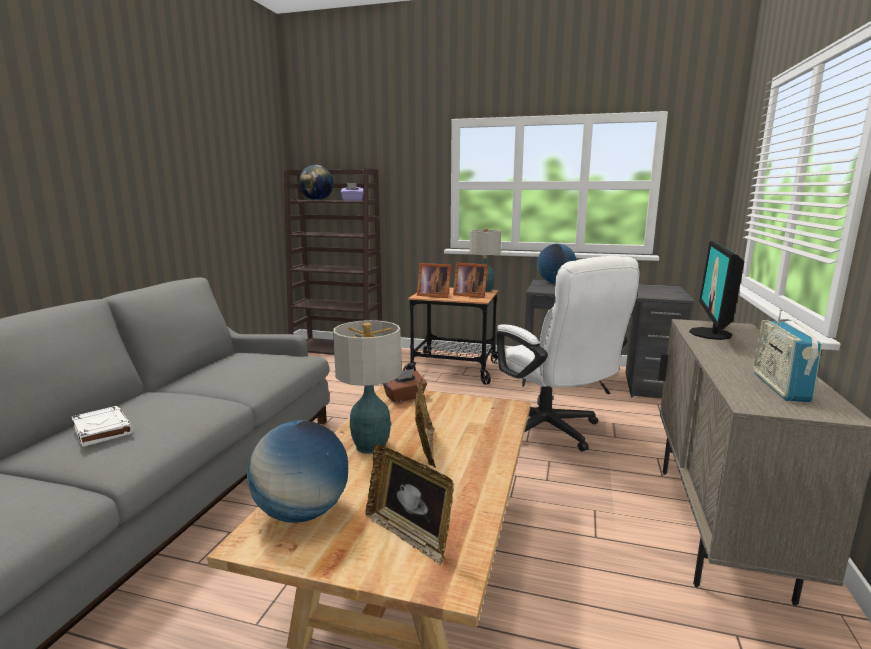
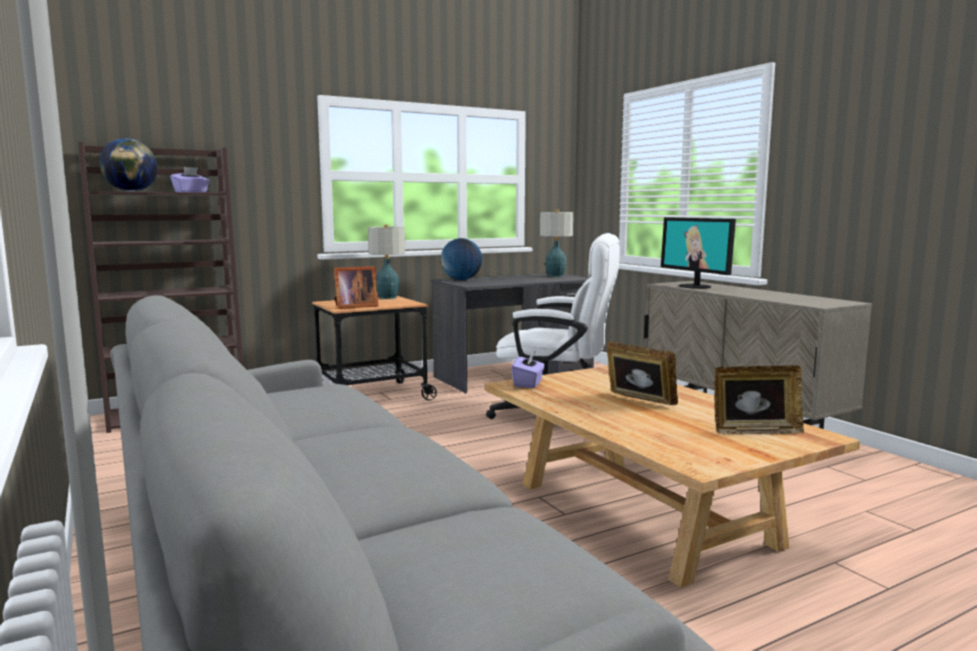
camera: 45 degrees left, 5 degrees down
(102, 430) = (370, 469): white book -> none
(302, 513) = (680, 447): globe -> none
(371, 446) = (604, 411): table lamp -> table lamp (556, 276)
(405, 397) = (528, 383): brown tissue box -> purple tissue box
(469, 295) = (389, 302): picture frame -> none
(779, 386) = (801, 298): radio -> none

